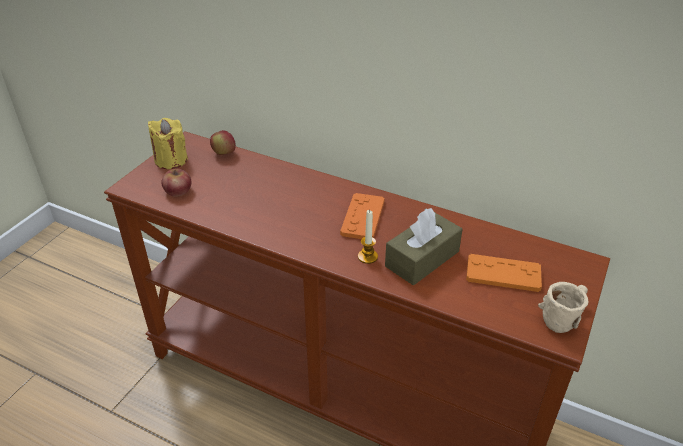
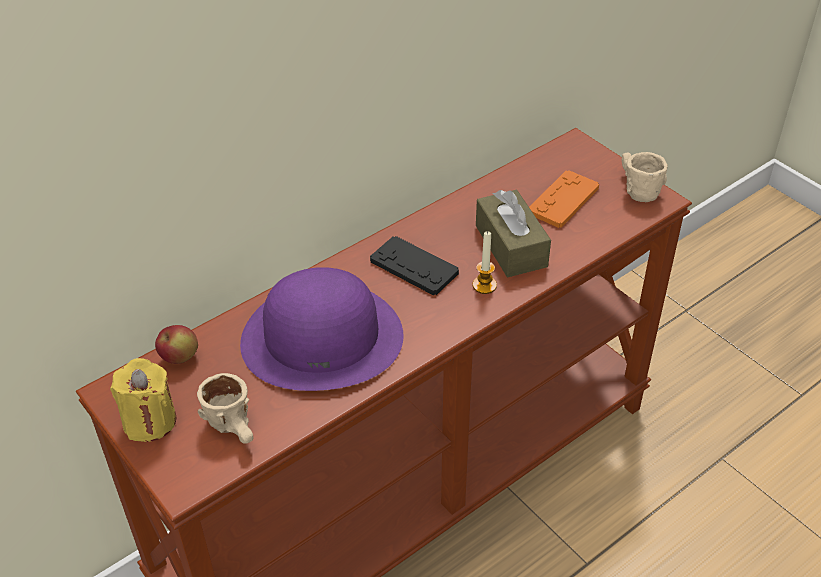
camera: 65 degrees left, 5 degrees up
(178, 191) = (237, 428): apple -> beige mug
(269, 199) = (322, 337): none -> purple hat
(363, 217) = (414, 267): orange game controller -> black game controller

